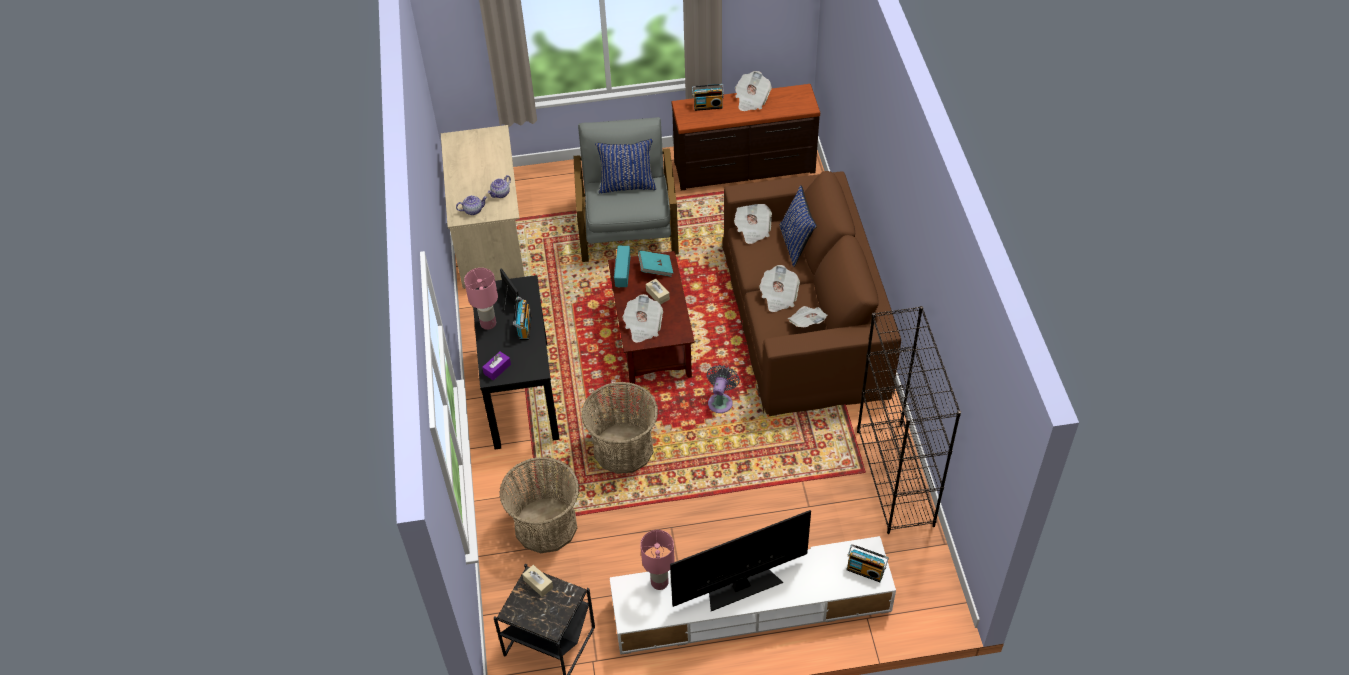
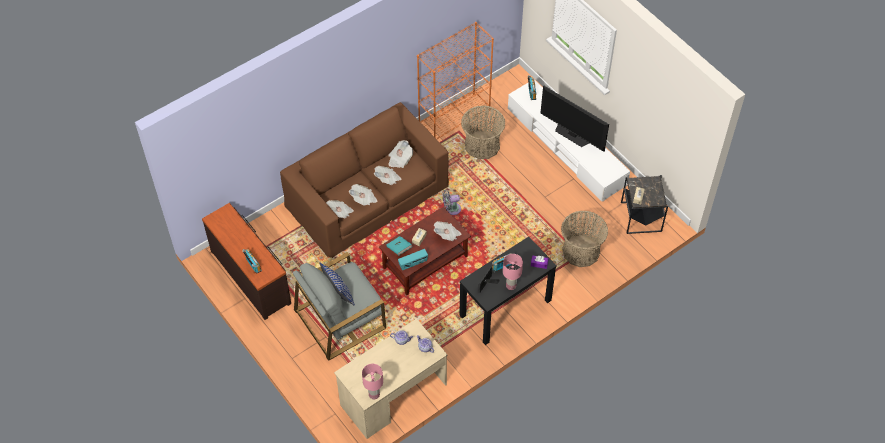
camera: 120 degrees left, 5 degrees up
(623, 449) = (511, 240): basket -> basket (482, 145)
(659, 582) = (593, 166): pink table lamp -> pink table lamp (374, 394)
(751, 100) = (235, 243): newspaper -> newspaper (363, 199)
(796, 244) = (340, 187): blue pillow -> none
(895, 478) = (454, 117): black bookcase -> orange bookcase

